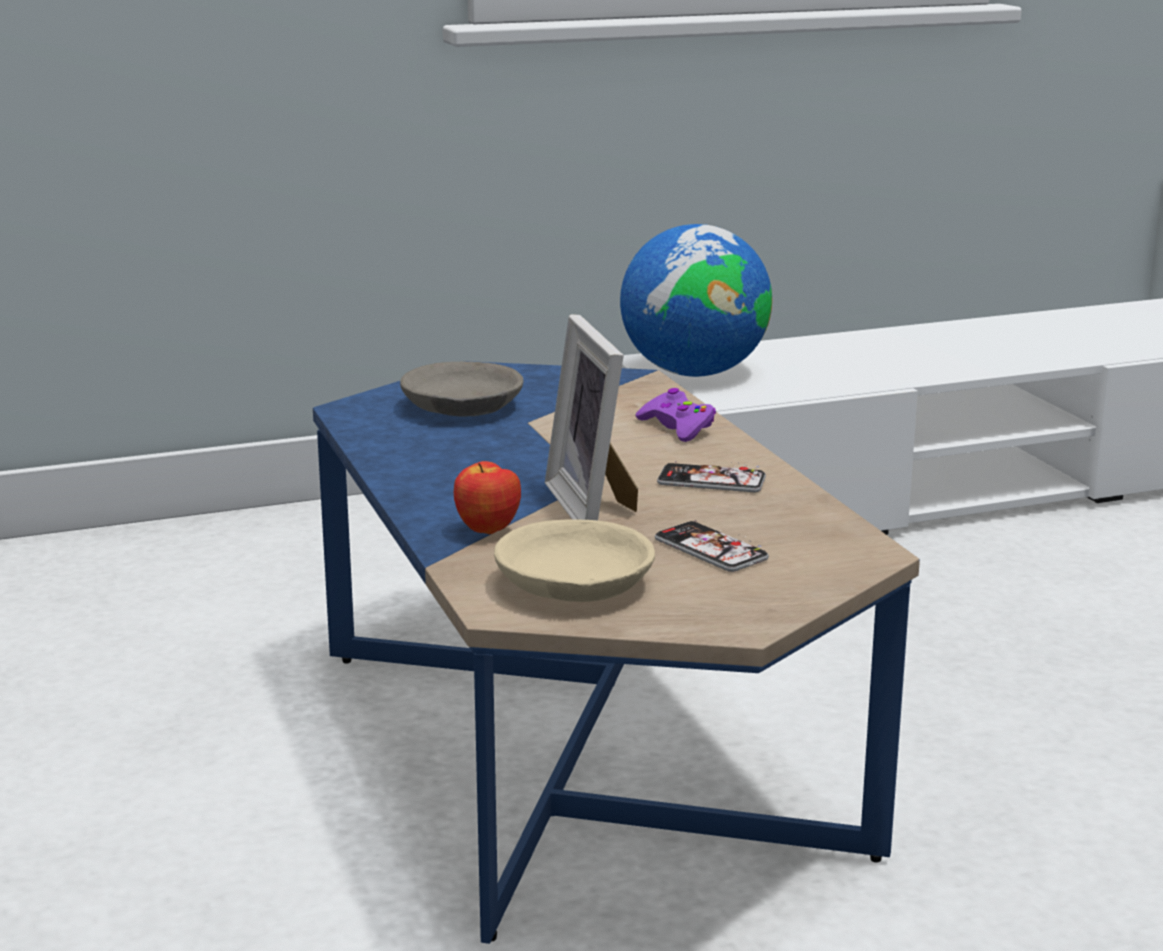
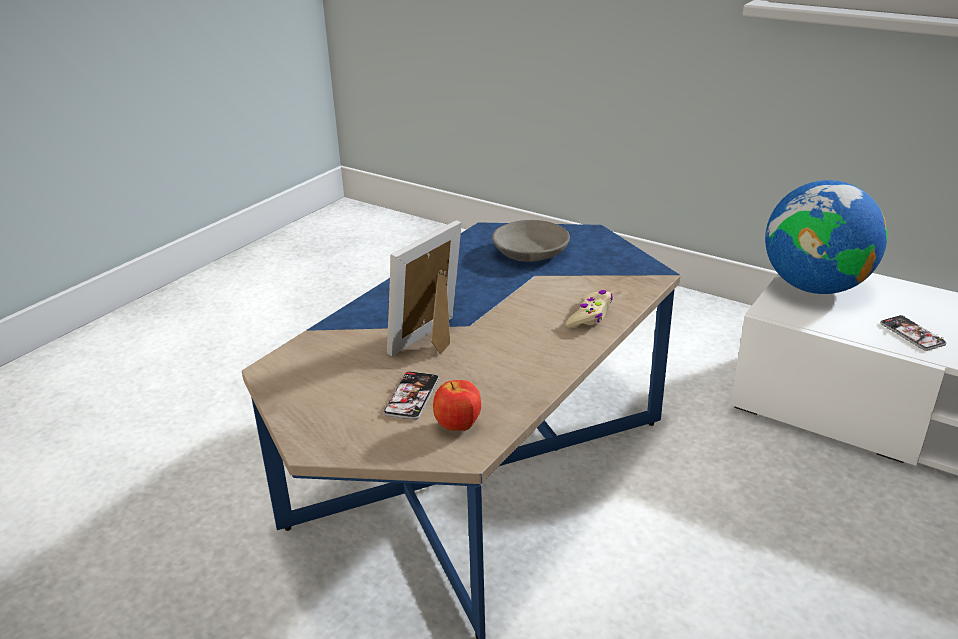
camera: 55 degrees right, 10 degrees up
(488, 531) = (366, 326): apple -> apple (457, 427)
(574, 585) = (319, 376): beige bowl -> none
(677, 427) = (590, 316): purple game controller -> beige game controller
(711, 480) = (518, 358): phone -> phone (912, 334)

